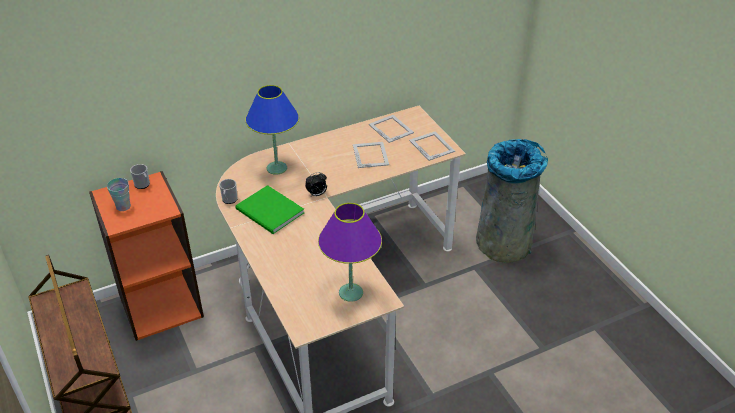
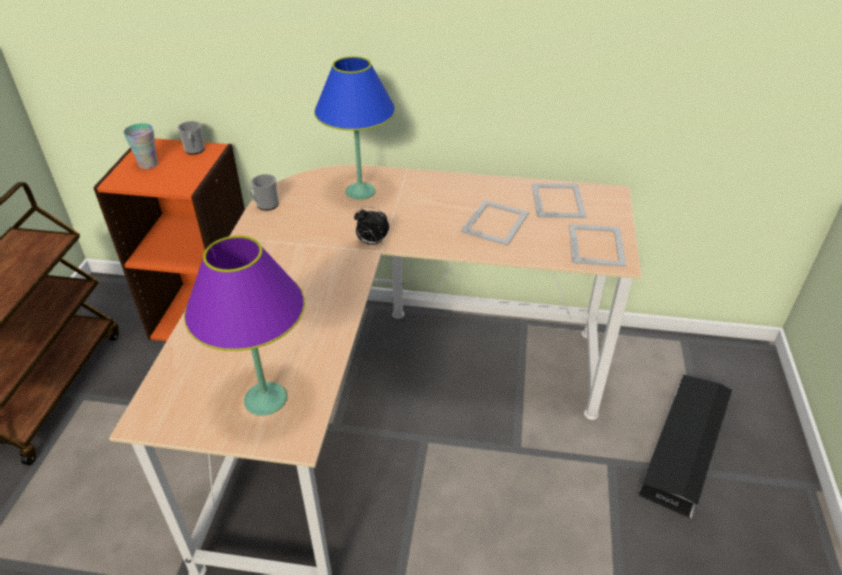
camera: 35 degrees right, 0 degrees up
(270, 212) = (292, 240): green book -> none
(504, 241) = (685, 447): grey trash can -> black storage box

